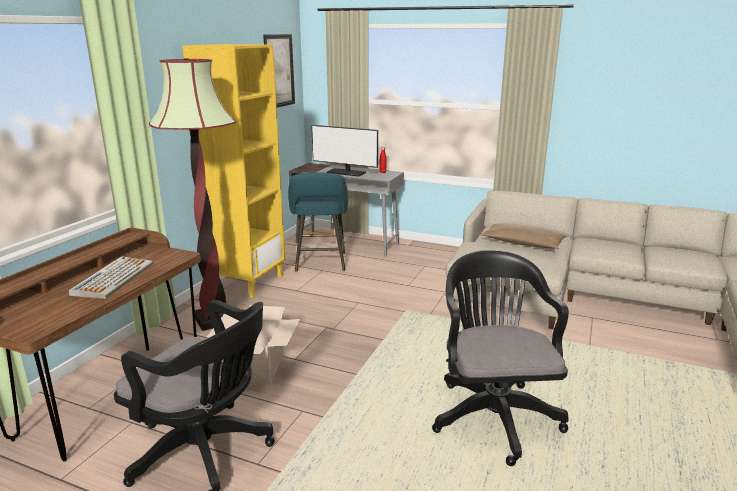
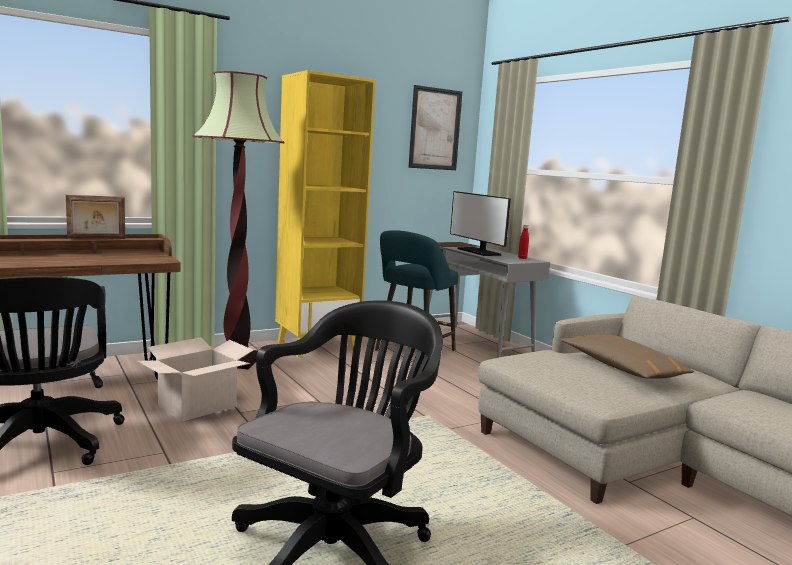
camera: 35 degrees right, 10 degrees down
(94, 251) = (96, 238): none -> picture frame
(113, 278) = (79, 259): keyboard -> none

